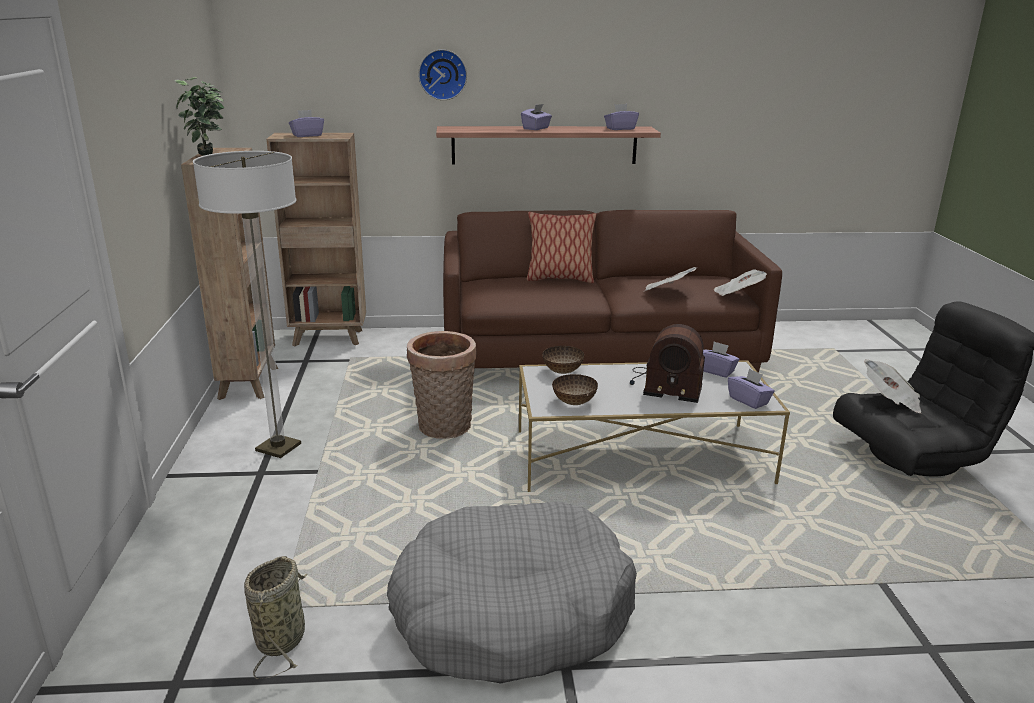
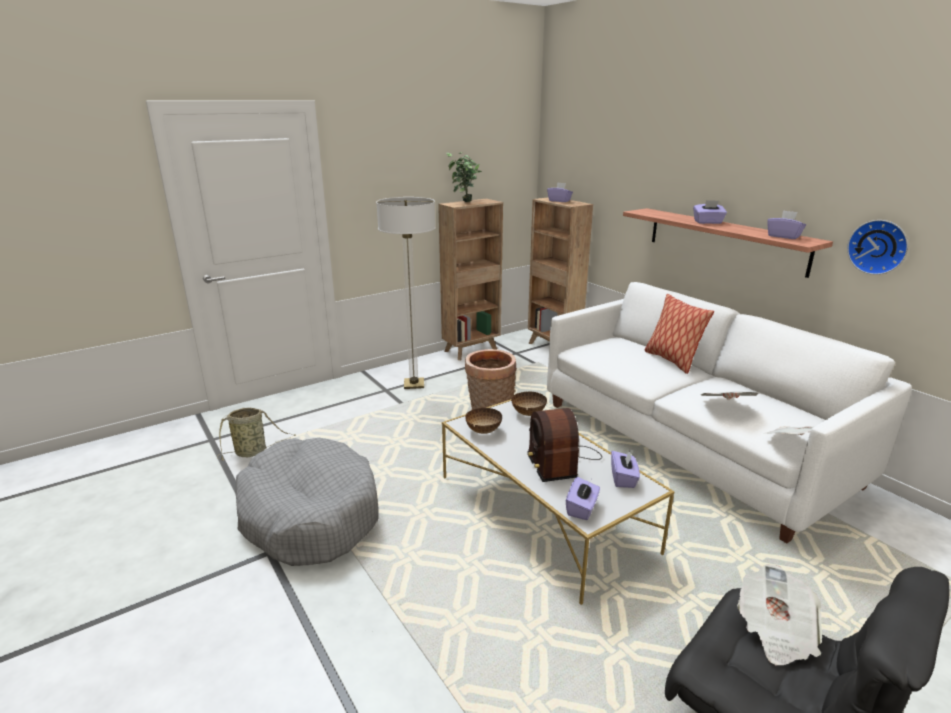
camera: 60 degrees right, 0 degrees up
(442, 74) = (656, 166): wall clock -> wall clock (878, 246)
(598, 353) = (691, 442): brown sofa -> white sofa

